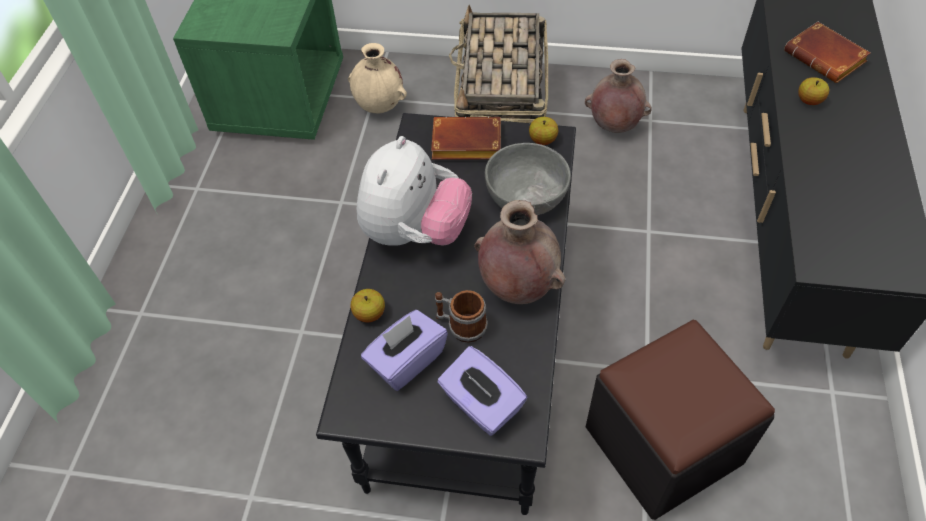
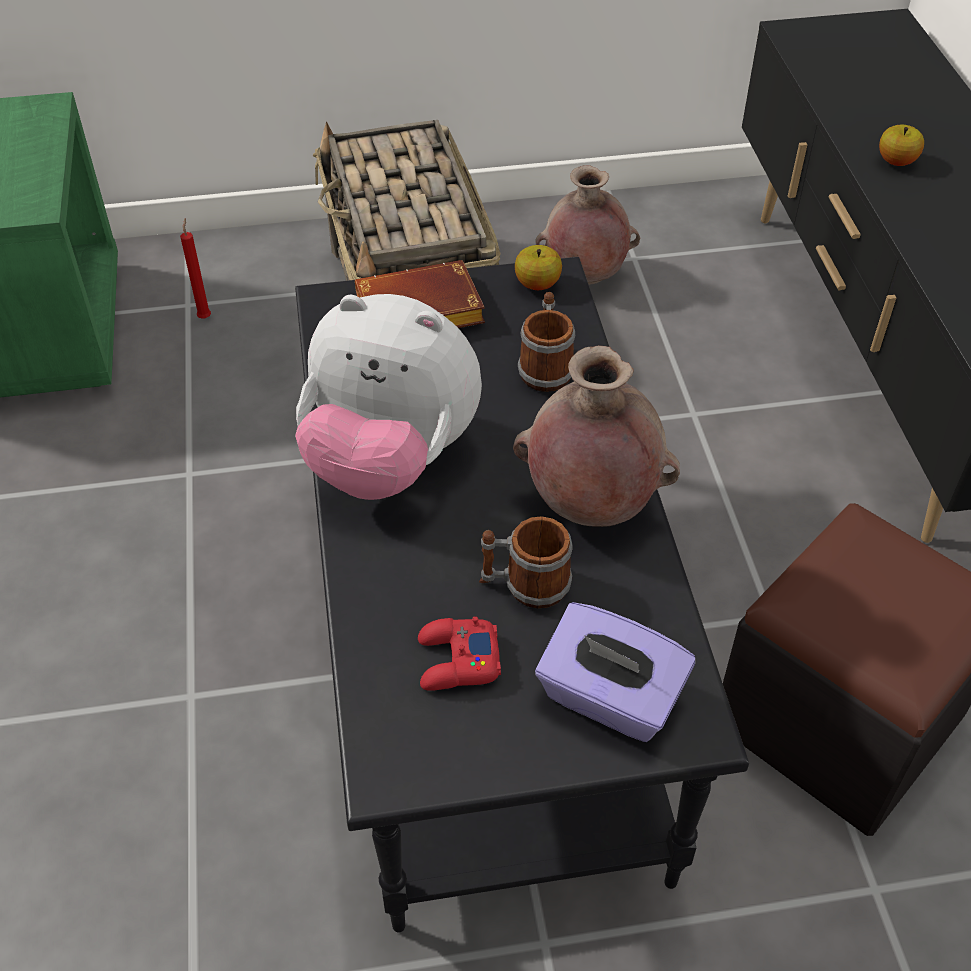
camera: 20 degrees left, 5 degrees down
(369, 314) = (364, 603): apple -> none
(380, 107) = (205, 316): beige vase -> red candle
(406, 360) = (457, 661): purple tissue box -> red game controller
(415, 232) = (390, 459): plush toy -> plush toy turned 105 degrees clockwise
(526, 195) = (546, 367): grey bowl -> mug
(826, 58) = (893, 103): brown book -> none

